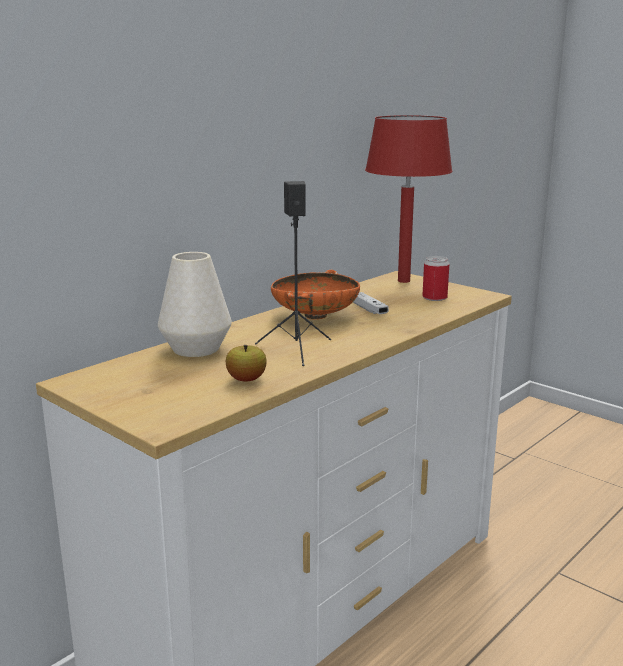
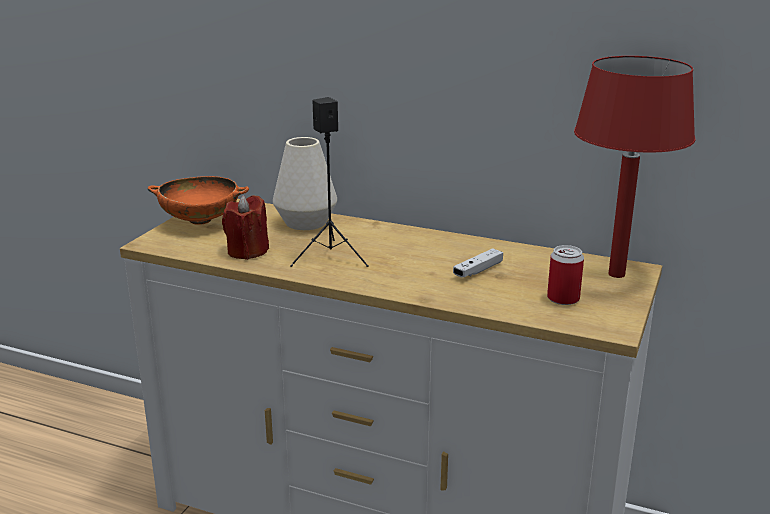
camera: 70 degrees right, 5 degrees up
(246, 379) = (247, 251): apple -> red candle
(314, 316) = (432, 250): orange bowl -> orange bowl (200, 220)

